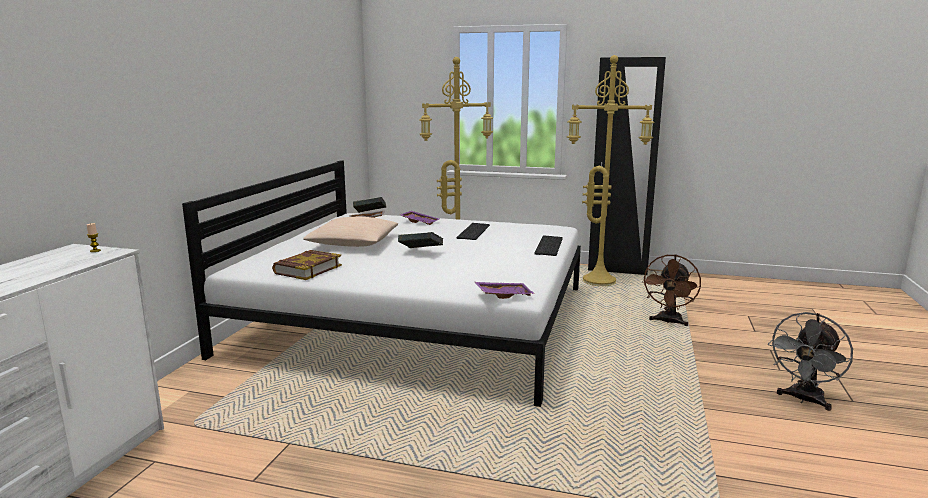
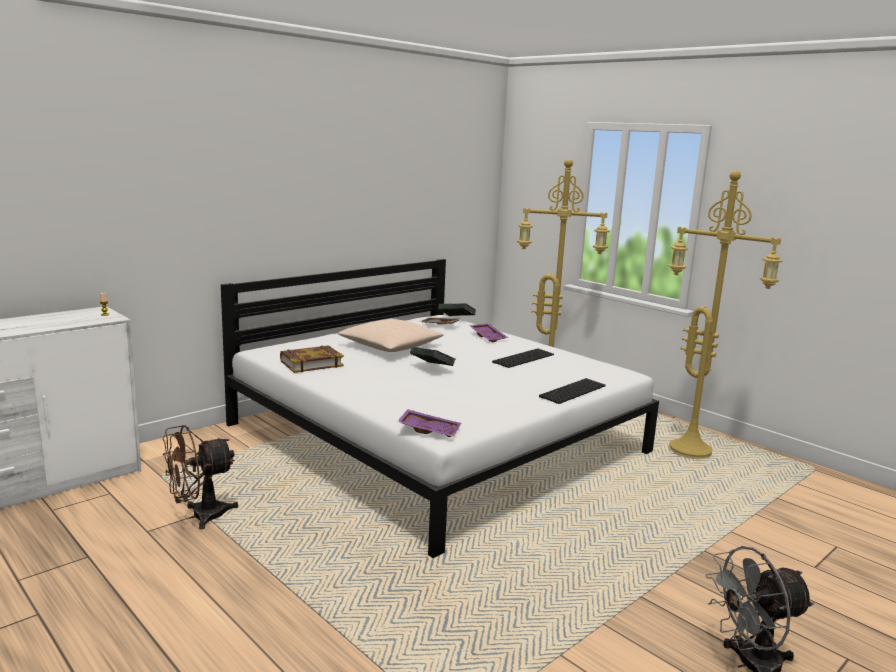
camera: 30 degrees right, 0 degrees up
(617, 270) = (735, 444): black wardrobe -> none
(668, 322) = (708, 521): brown fan -> brown fan (199, 516)

